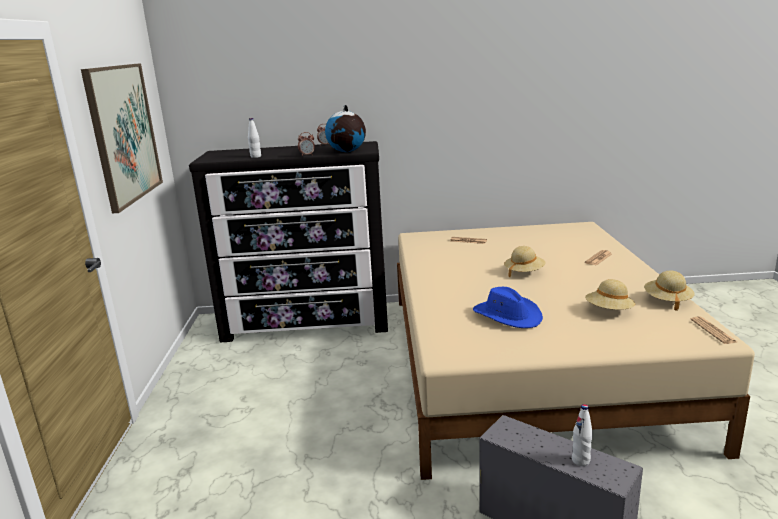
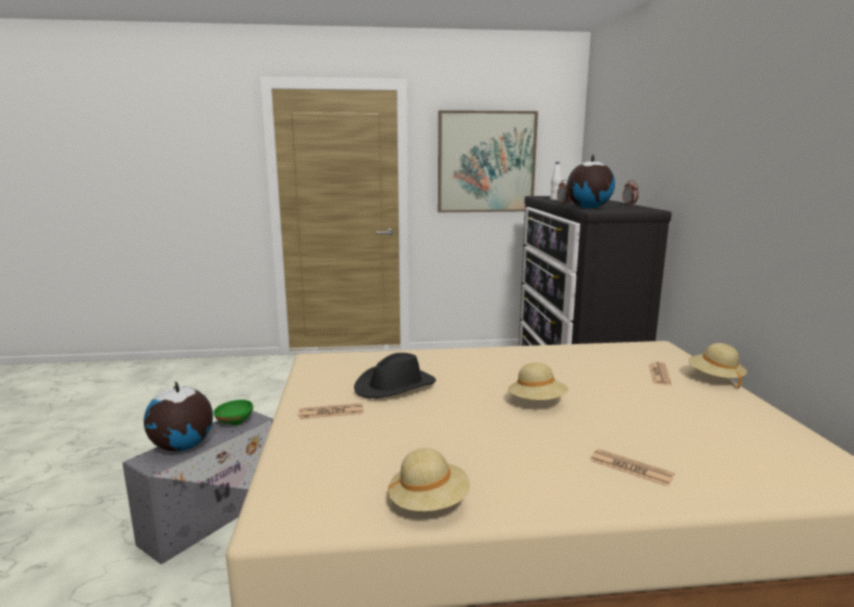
camera: 85 degrees right, 5 degrees down
(507, 315) = (395, 386): blue hat -> black hat
(517, 437) = (234, 422): none -> green bowl
(580, 460) = (182, 447): white bottle -> globe
(609, 311) = (395, 446): beige hat -> beige hat (714, 378)
(713, 331) = (303, 522): newspaper -> newspaper (331, 412)

